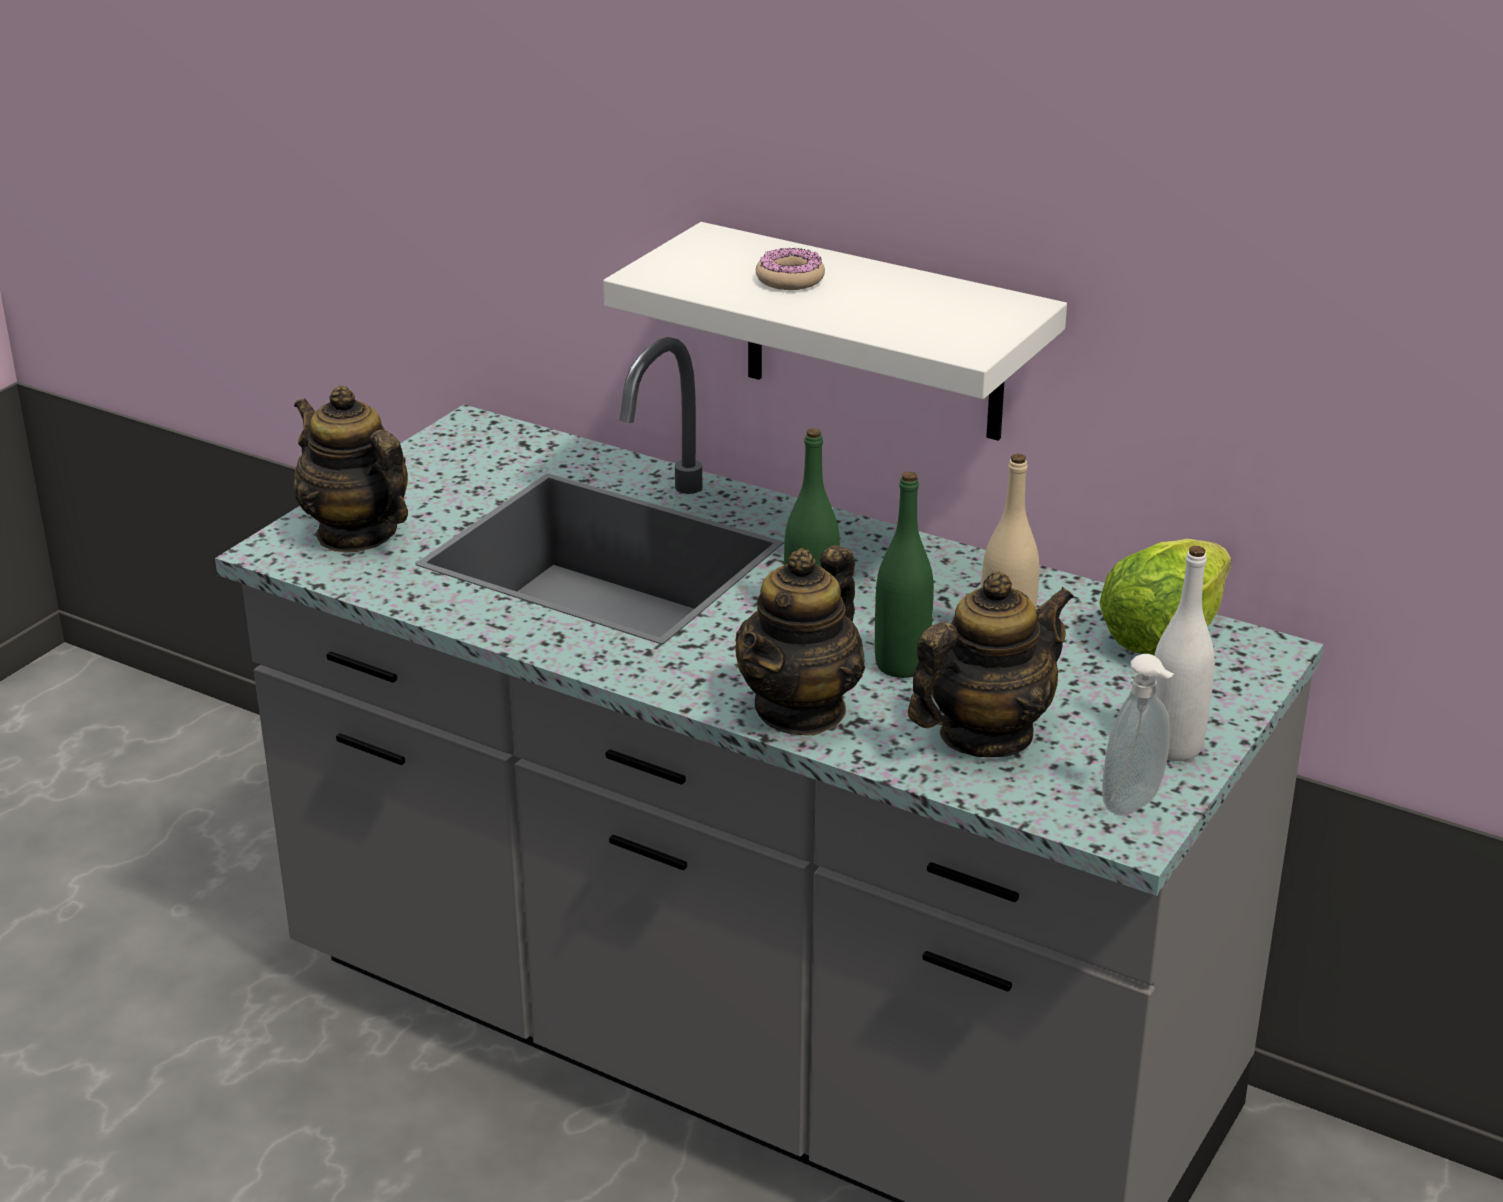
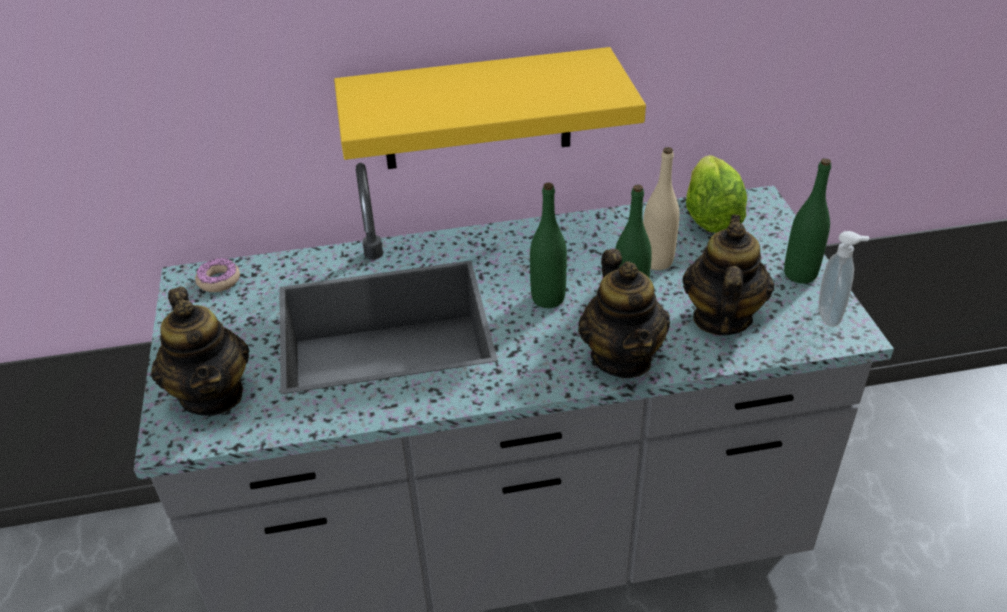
camera: 40 degrees left, 10 degrees up
(356, 534) = (213, 394): teapot -> teapot turned 120 degrees counterclockwise
(790, 279) = (452, 93): donut -> donut (219, 280)
(874, 334) = (477, 110): white shelf -> yellow shelf
(1174, 747) = (800, 274): white bottle -> green bottle

